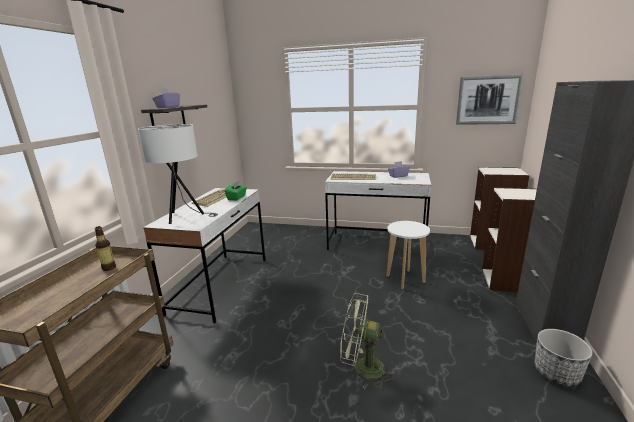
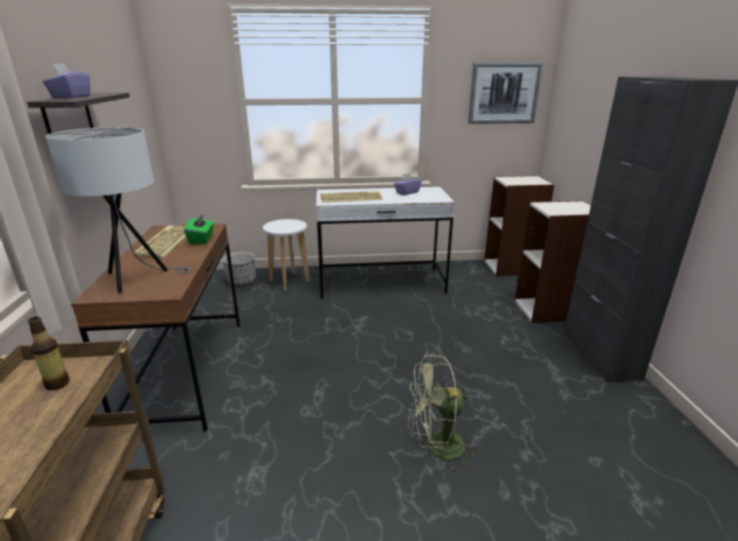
camera: 20 degrees left, 5 degrees up
(221, 284) = (188, 371): white desk -> brown desk
(405, 279) = (436, 324): white stool -> white stool (289, 281)
(556, 373) = (633, 405): planter -> planter (241, 281)

